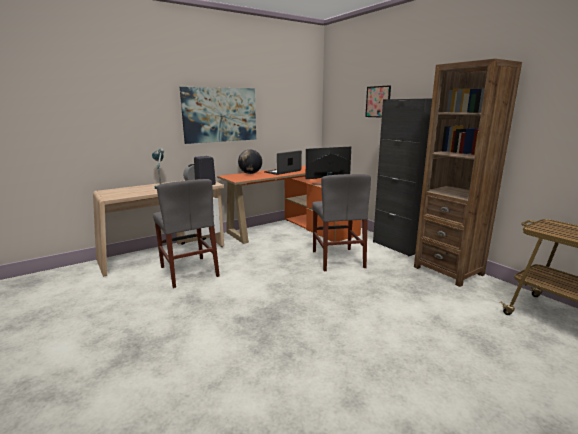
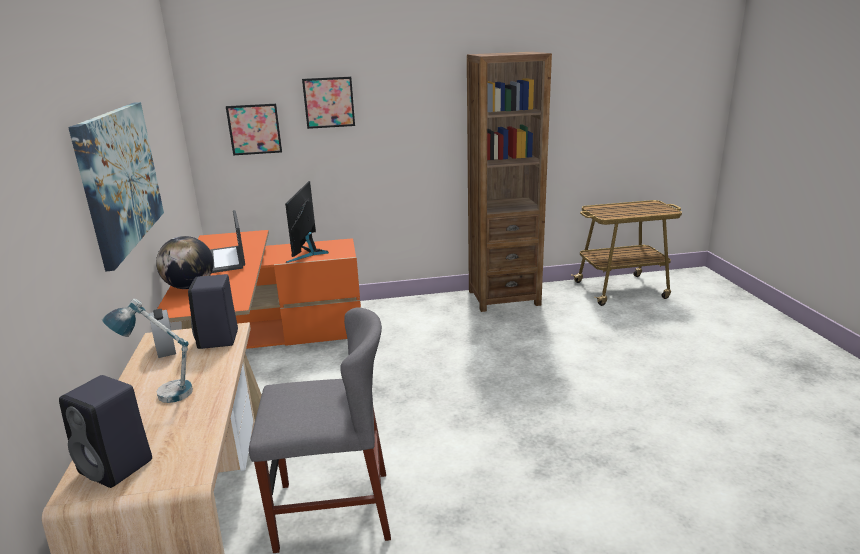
camera: 65 degrees left, 5 degrees up
(115, 191) = (118, 467): none -> black speaker
(337, 259) = (417, 350): grey chair -> none
(345, 115) = (254, 129): none -> picture
(396, 246) = (417, 302): black cabinet -> none

